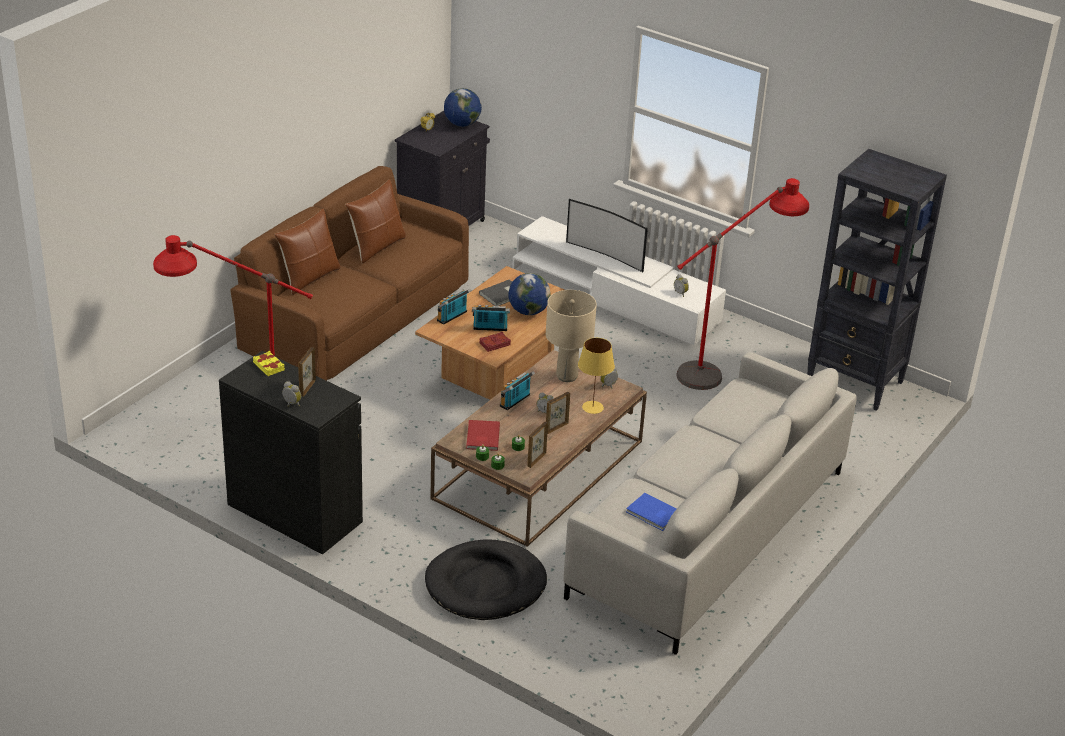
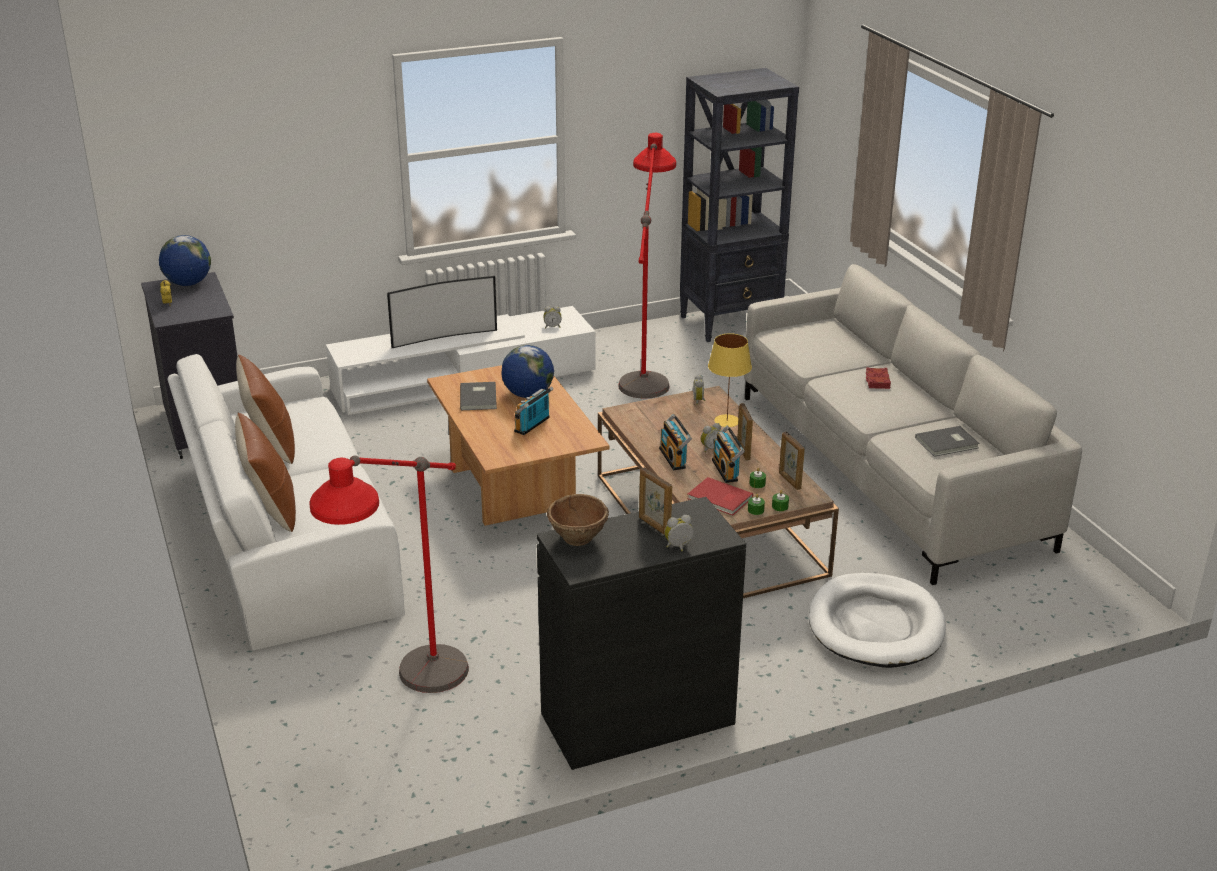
camera: 55 degrees left, 5 degrees down
(269, 366) = (578, 538): yellow book -> brown bowl
(354, 311) = (288, 538): brown sofa -> white sofa
(453, 317) = (486, 439): radio -> radio (727, 470)
(486, 585) = (876, 626): black dog bed -> white dog bed
(494, 344) = (565, 432): red book -> red book (877, 381)
(566, 376) = (658, 416): beige table lamp -> none
(653, 514) = (948, 443): blue book -> grey book

